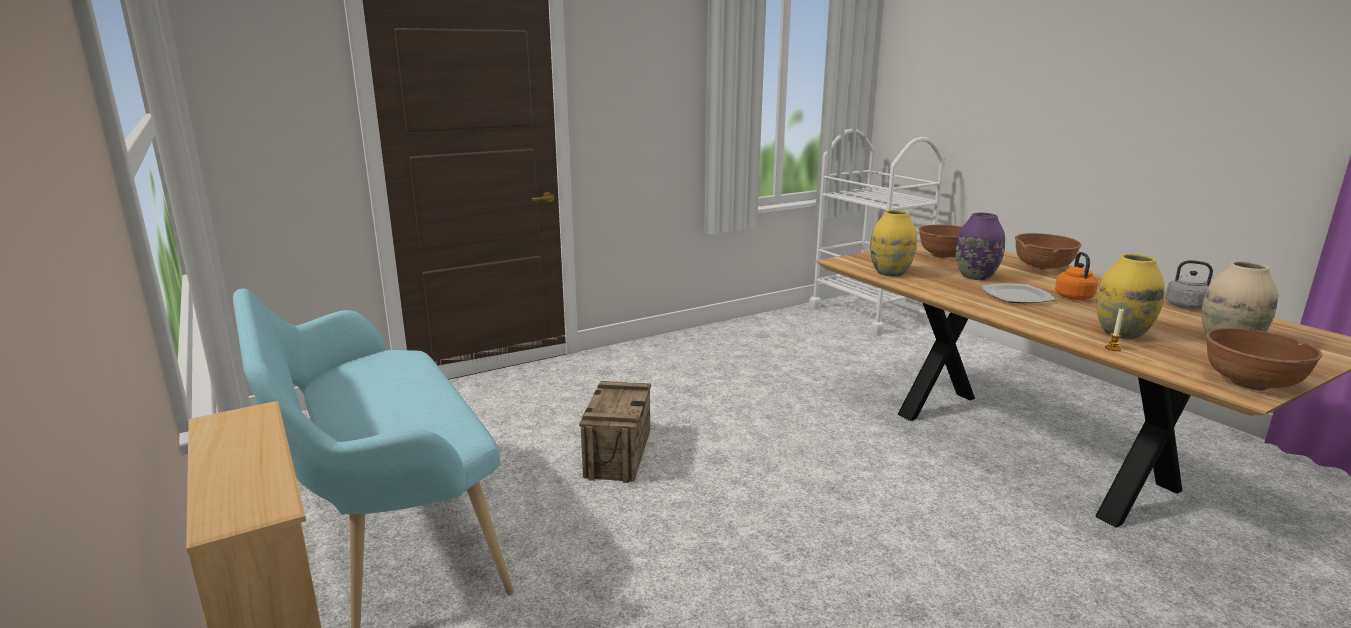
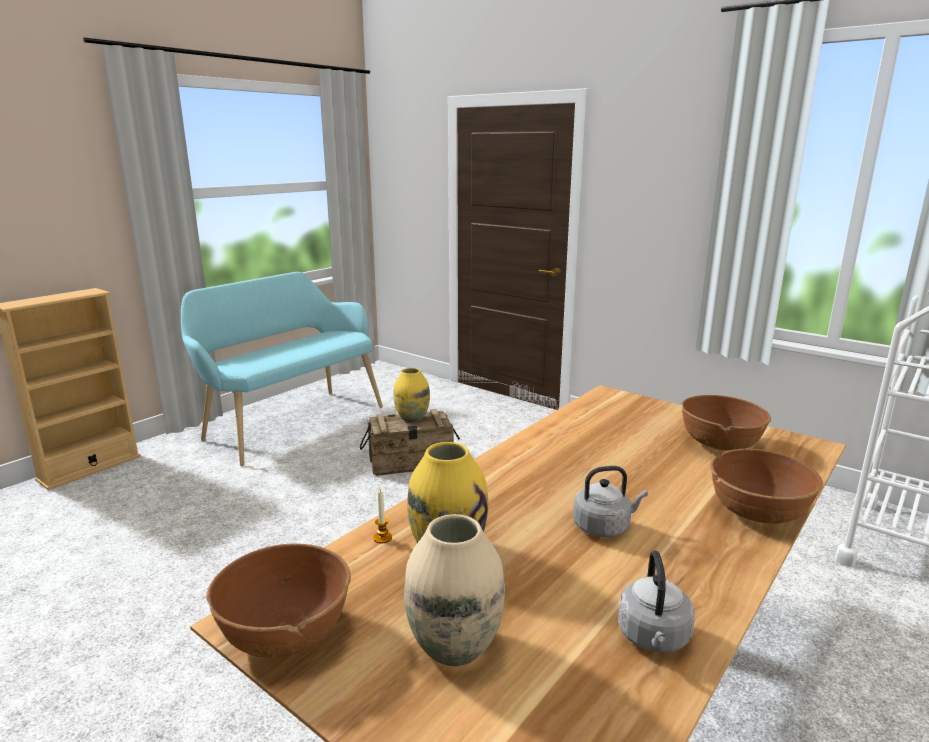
camera: 70 degrees right, 0 degrees up
(891, 273) = (587, 417): yellow vase -> yellow vase (412, 418)
(975, 276) = (631, 462): purple vase -> none
(1016, 296) = (560, 486): plate -> none
(1073, 296) = (604, 527): orange kettle -> grey kettle

